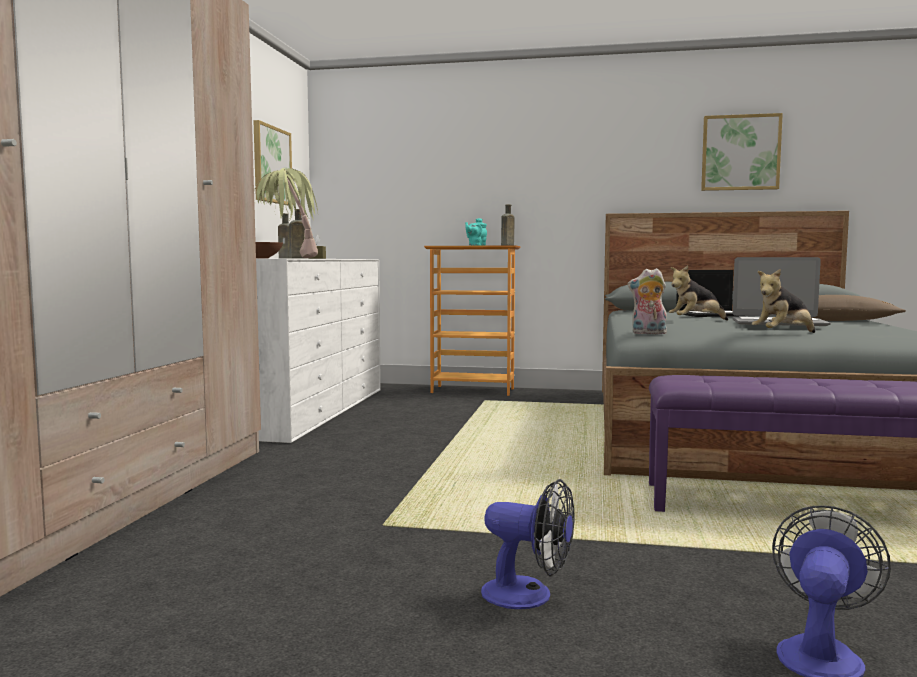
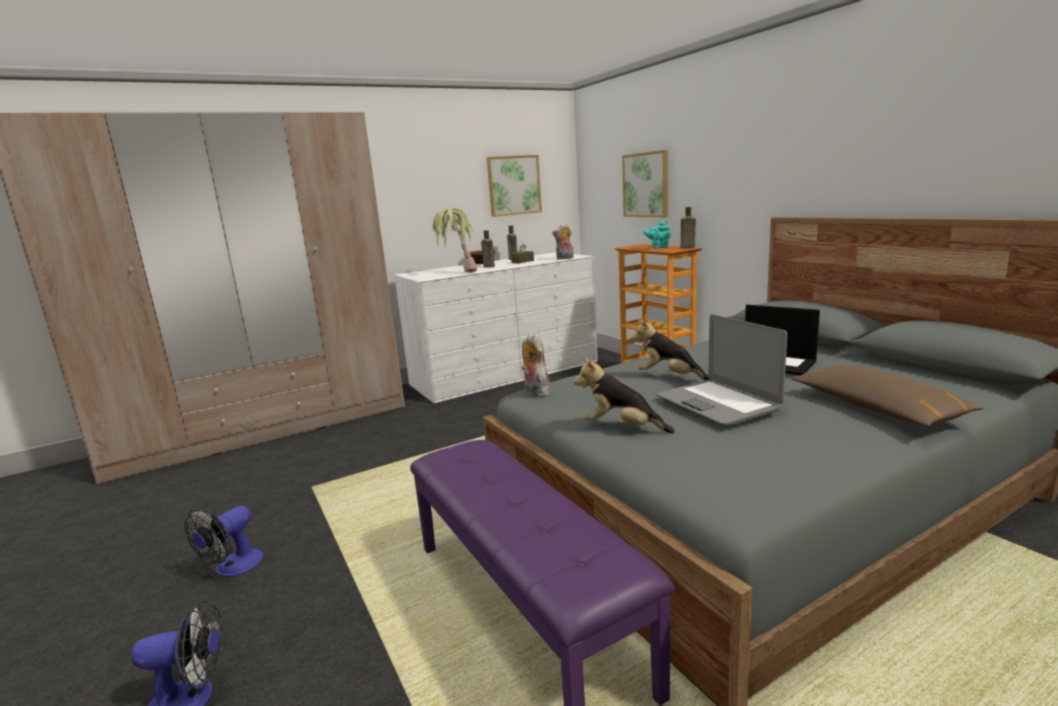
camera: 50 degrees right, 10 degrees up
(358, 258) = (564, 258): none -> plush toy
(528, 596) = (232, 568): fan -> fan turned 45 degrees clockwise
(740, 152) = (943, 132): picture -> picture (646, 185)

